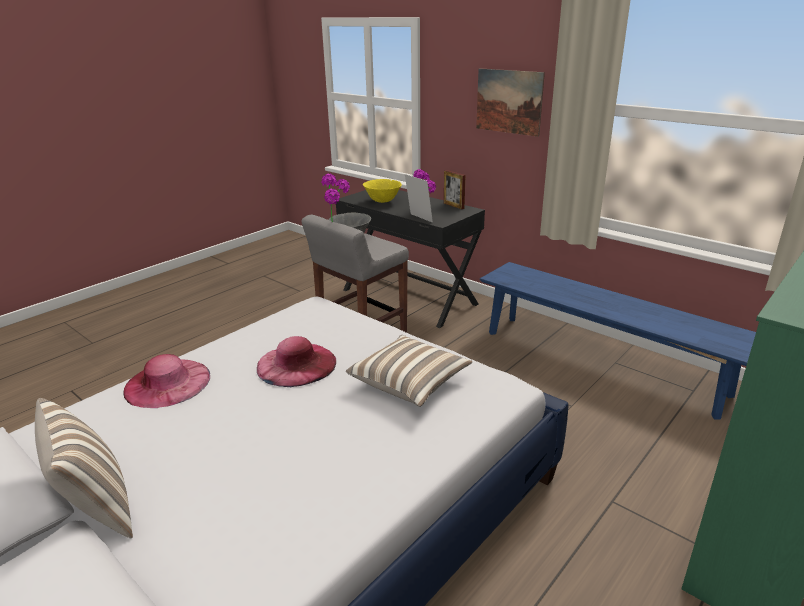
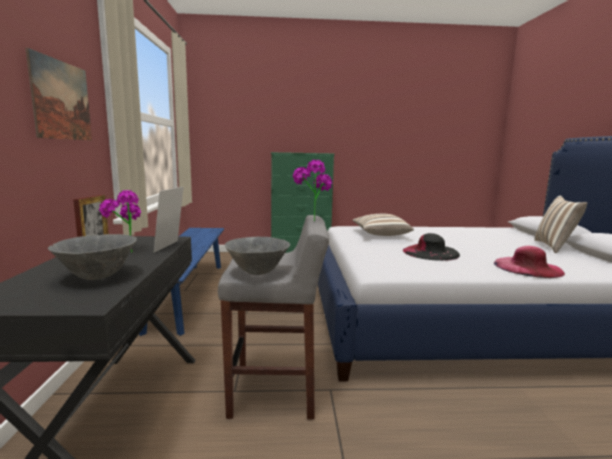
camera: 135 degrees left, 15 degrees down
(296, 364) = (430, 252): pink hat -> black hat
(382, 201) = (98, 277): yellow bowl -> grey bowl

